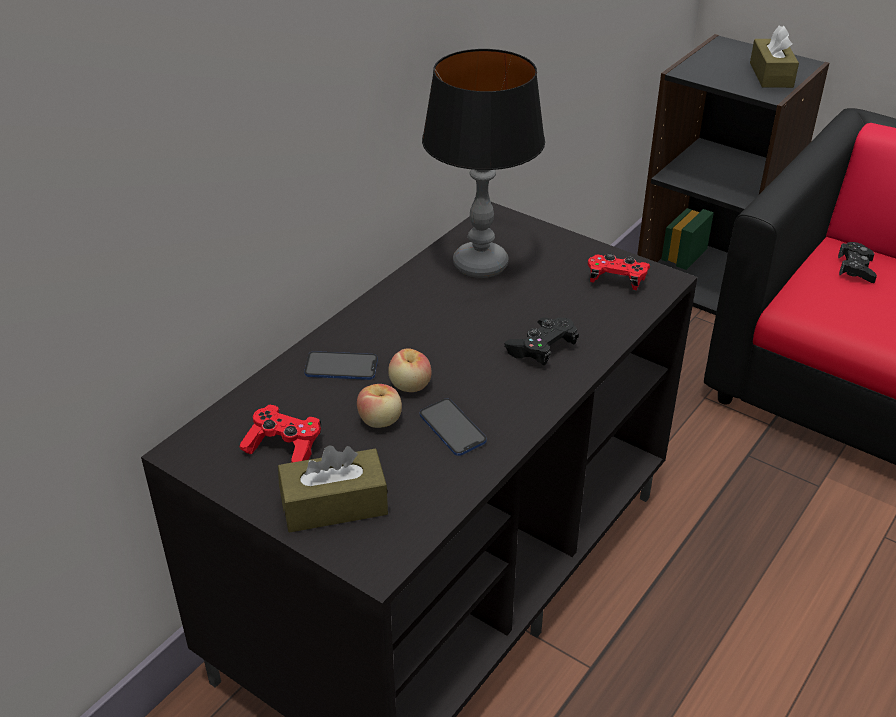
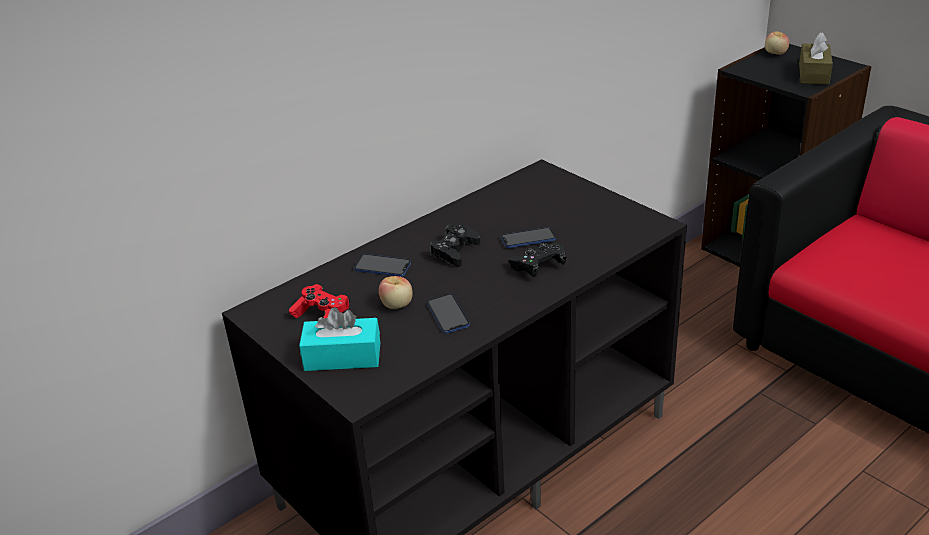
camera: 15 degrees right, 5 degrees down
(334, 505) = (342, 357): brown tissue box -> turquoise tissue box
(410, 386) = (428, 283): apple -> apple (775, 53)
(480, 265) = (514, 204): table lamp -> none
(515, 312) = (528, 239): none -> phone
(616, 280) = (619, 222): red game controller -> none
(856, 268) = (871, 240): black game controller -> black game controller (455, 251)

